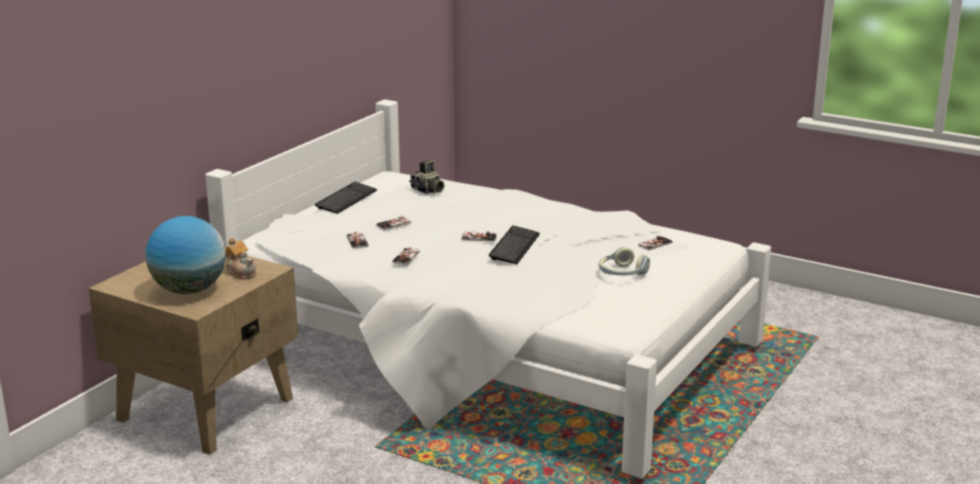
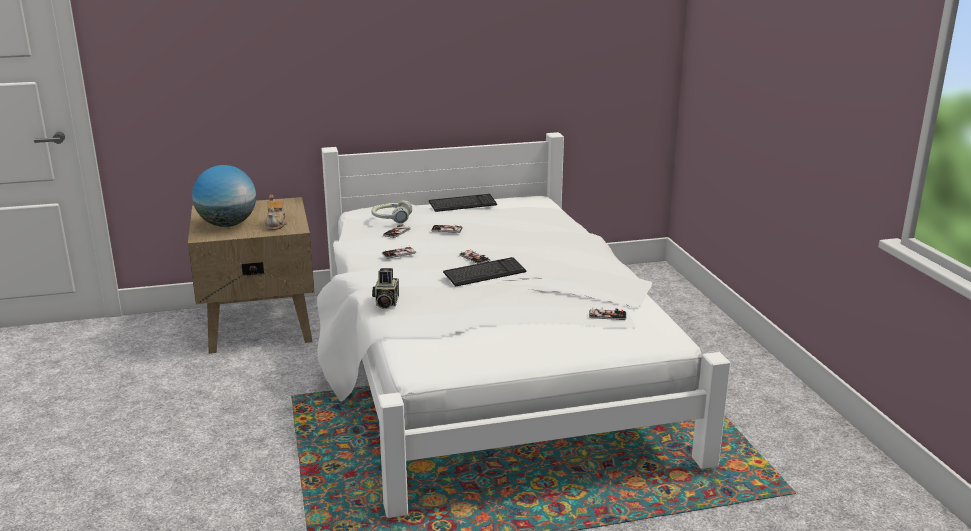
camera: 45 degrees right, 0 degrees up
(427, 191) = (527, 215): camera -> camera (385, 302)
(622, 274) = (522, 326): headphones -> headphones (391, 219)

